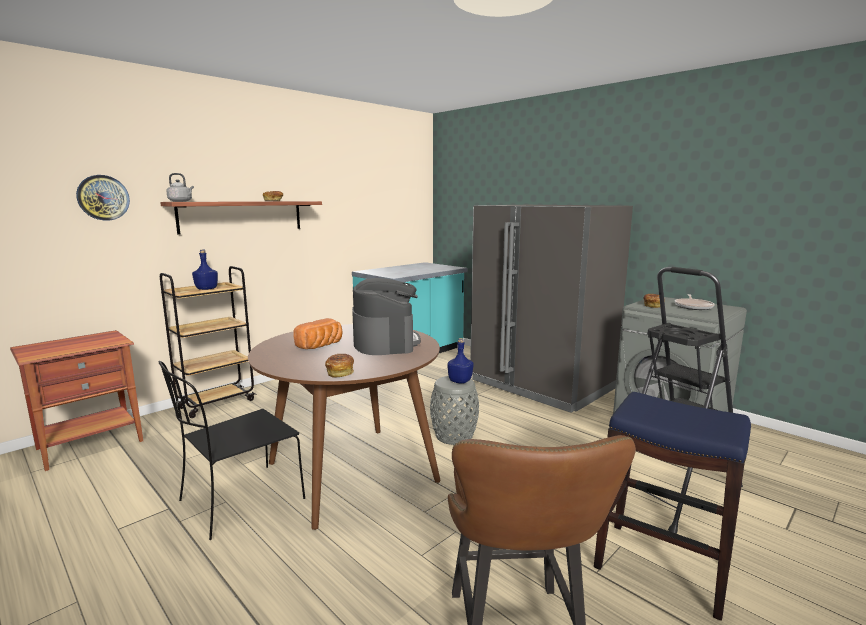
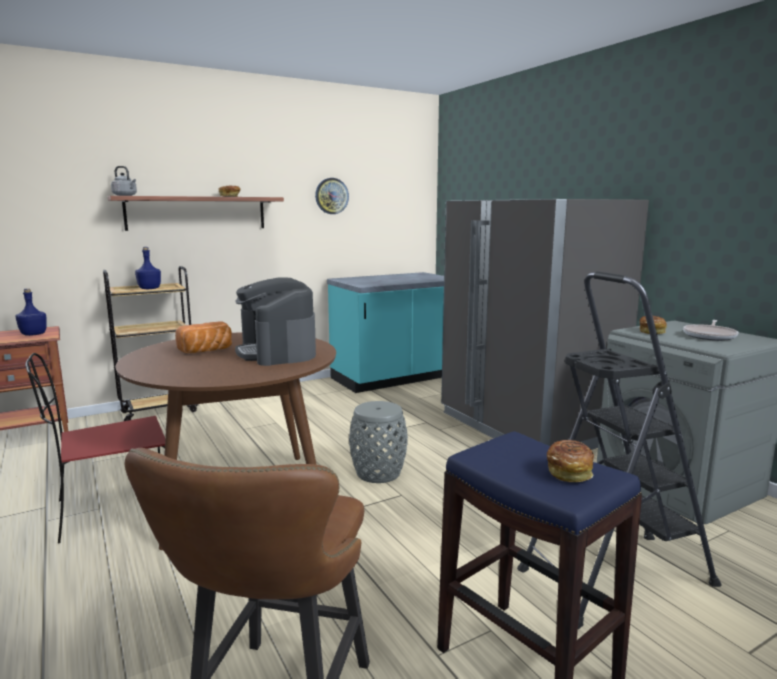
camera: 15 degrees right, 0 degrees up
(103, 197) = (49, 191): wall clock -> wall clock (331, 196)
(239, 501) = (111, 510): black chair -> red chair
(340, 372) = (189, 378): bread -> bread (569, 472)
(385, 342) = (277, 352): coffee machine -> coffee machine turned 150 degrees clockwise
(460, 381) = (385, 408): blue bottle -> blue bottle (33, 334)

